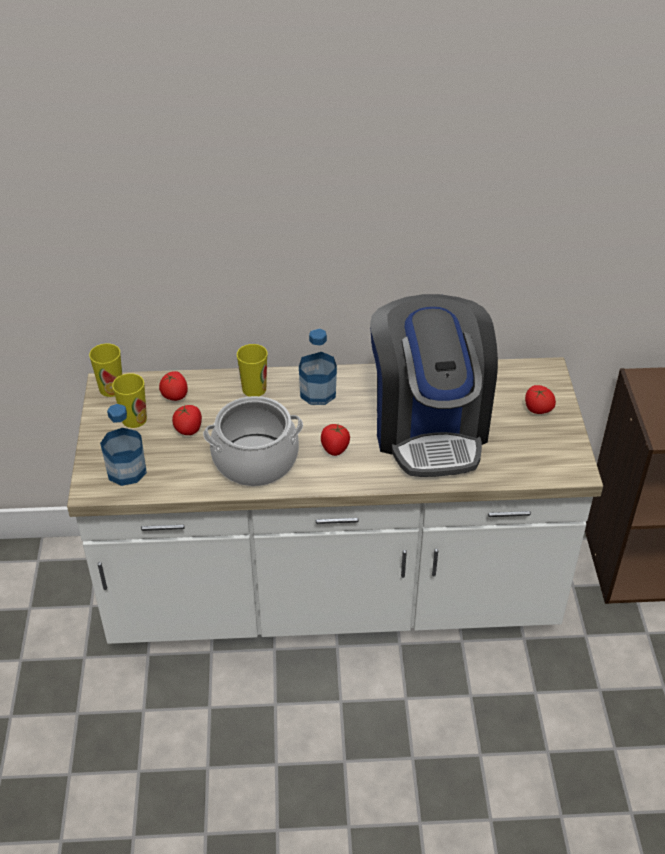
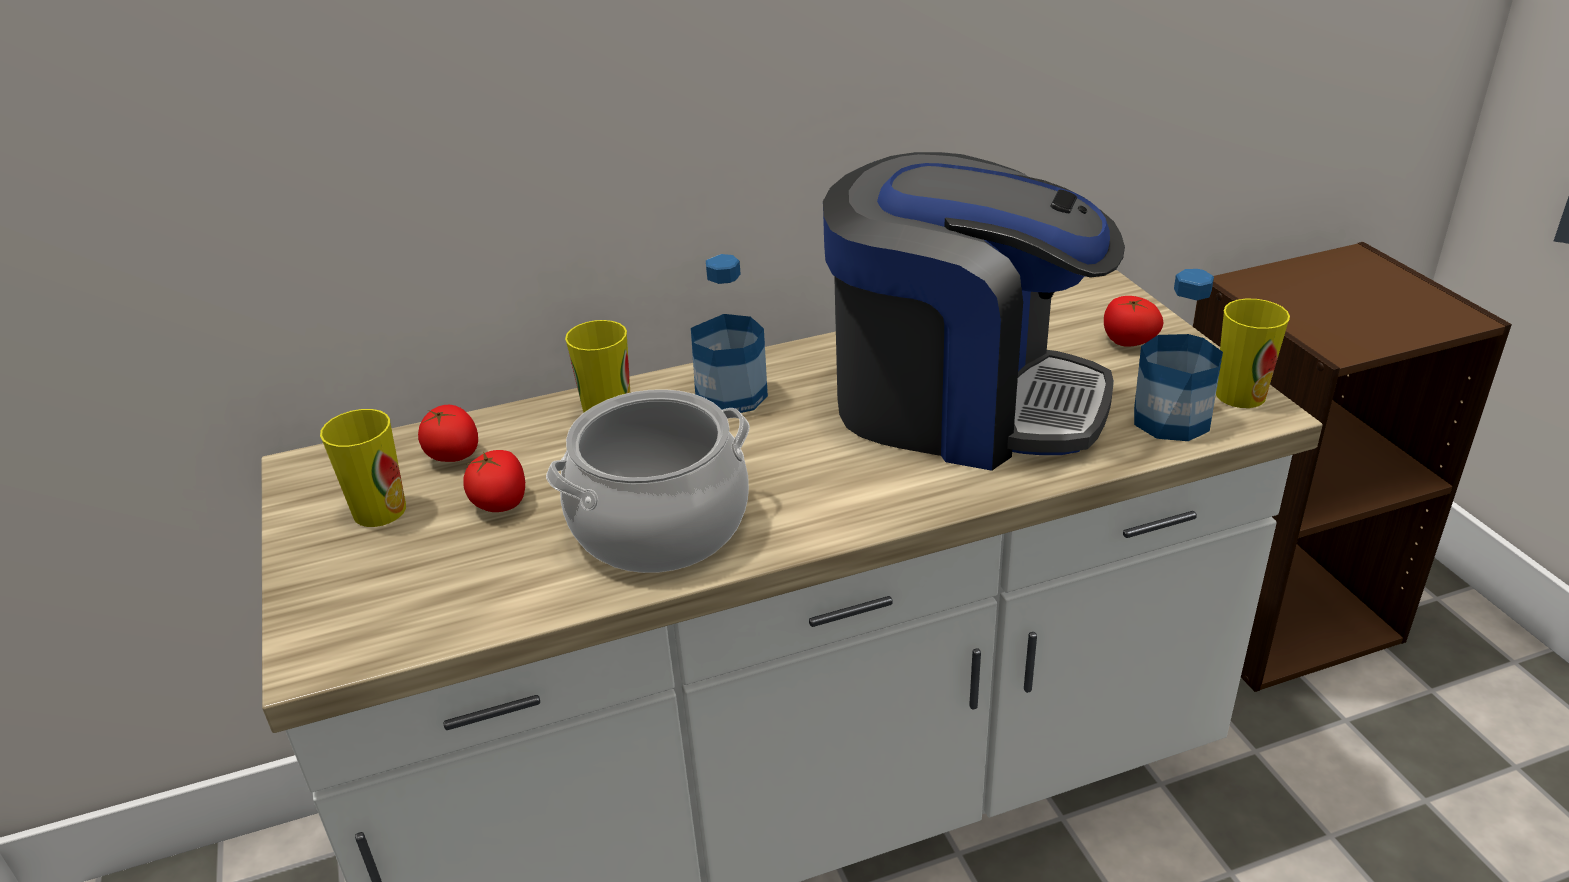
camera: 15 degrees left, 10 degrees down
(111, 388) = (317, 470): cup -> cup (1240, 395)
(126, 470) = (387, 605): bottle -> bottle (1171, 419)
(335, 448) = (808, 472): tomato -> none
(429, 426) = (961, 403): coffee machine -> coffee machine turned 45 degrees counterclockwise

